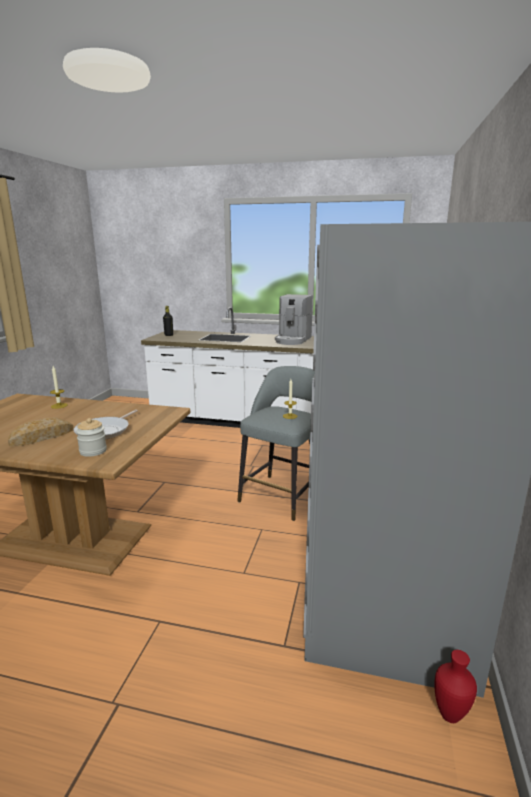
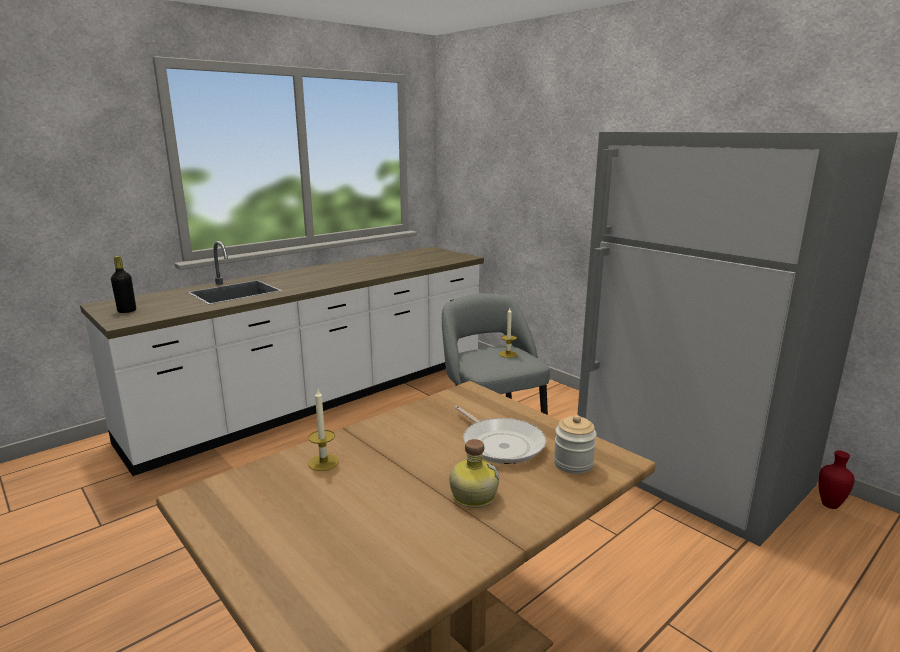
camera: 55 degrees left, 0 degrees up
(42, 437) = (472, 495): bread -> bottle
(293, 340) = (331, 272): coffee machine -> none

